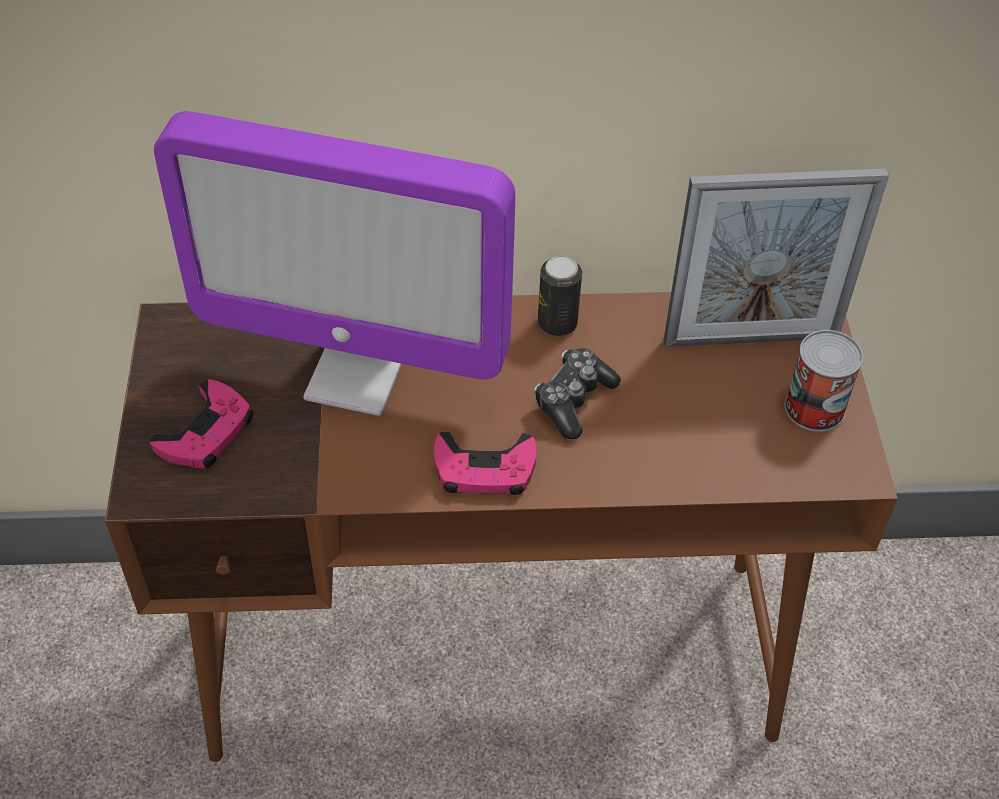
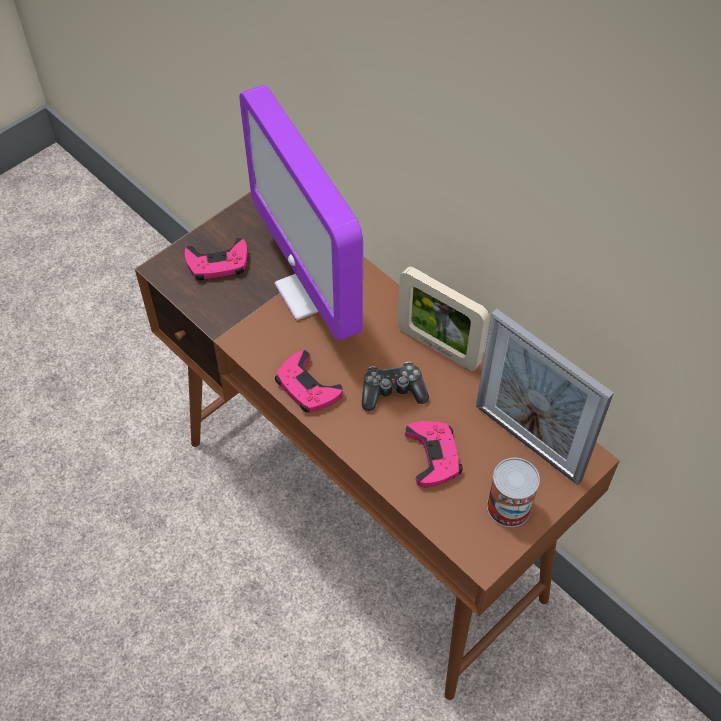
camera: 50 degrees right, 5 degrees up
(557, 323) = (438, 347): can -> picture frame
(692, 424) = (433, 456): none -> pink game controller

